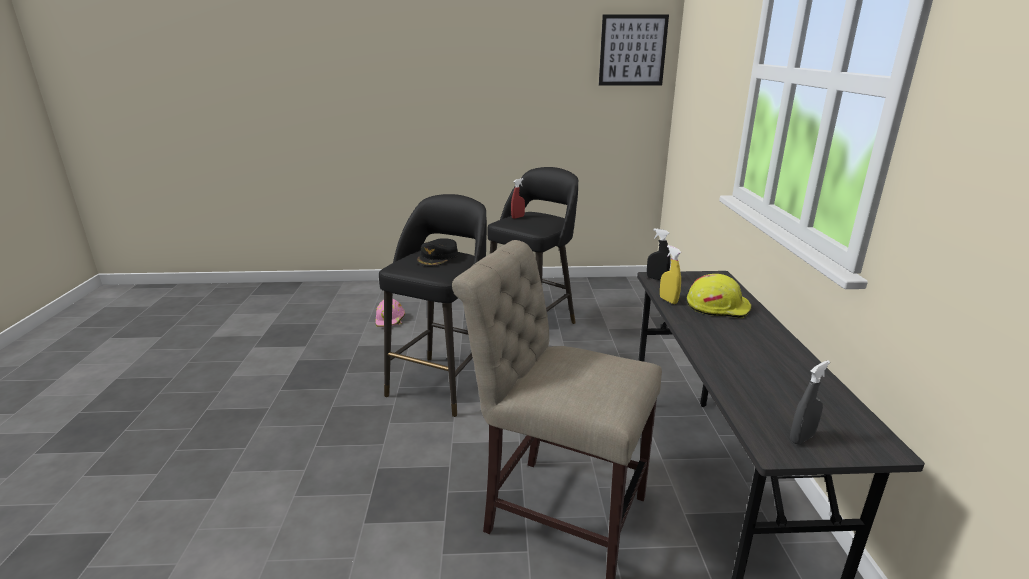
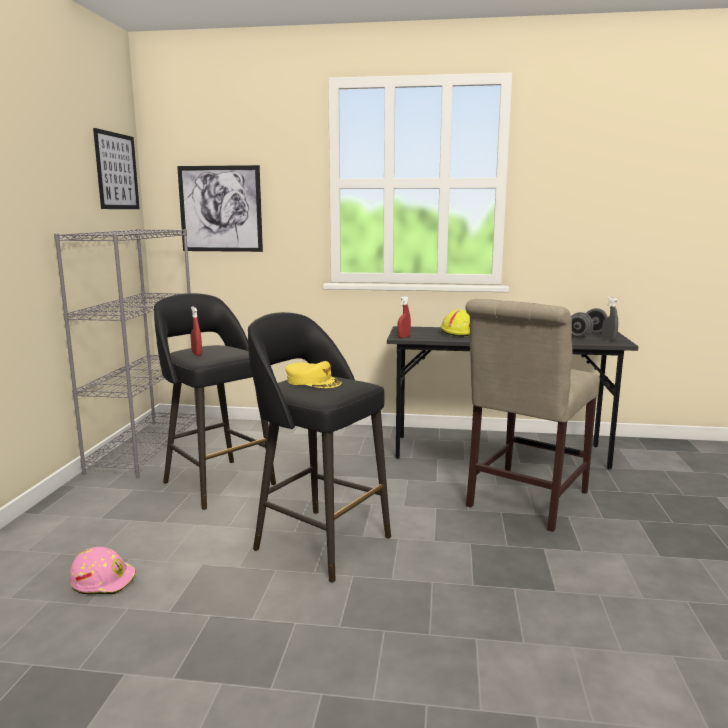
camera: 80 degrees left, 10 degrees down
(438, 257) = (313, 382): black cap -> yellow cap
(584, 286) = (146, 447): none -> grey bookcase
(656, 279) = (403, 337): black spray bottle -> red spray bottle
(668, 300) = (445, 339): yellow spray bottle -> none
(699, 91) = (220, 209): none -> picture
(827, 417) = (587, 335): none -> grey dumbbell

